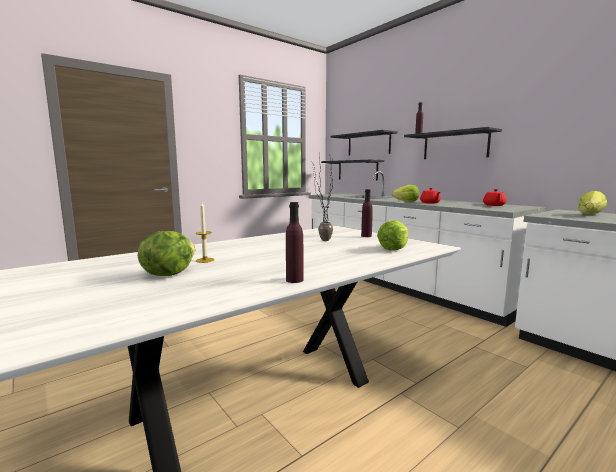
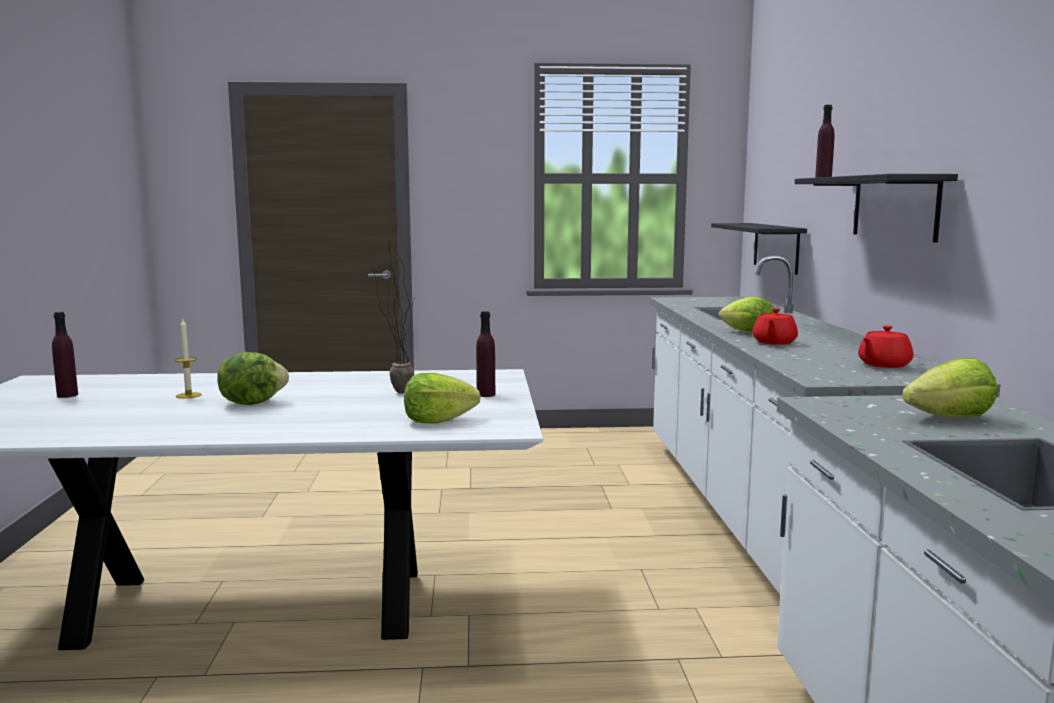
camera: 35 degrees right, 0 degrees up
(168, 274) = (115, 404): lettuce -> lettuce (252, 403)
(294, 280) = (183, 434): purple bottle -> purple bottle (67, 395)
(368, 144) = (791, 190): black shelf -> none

